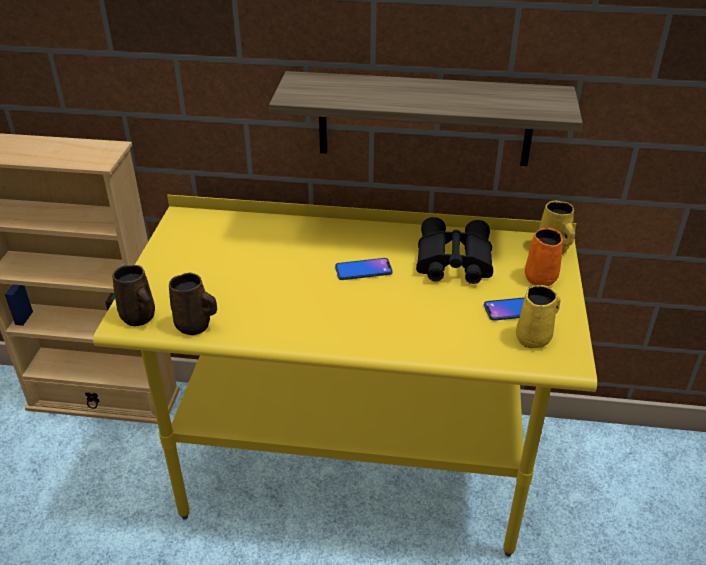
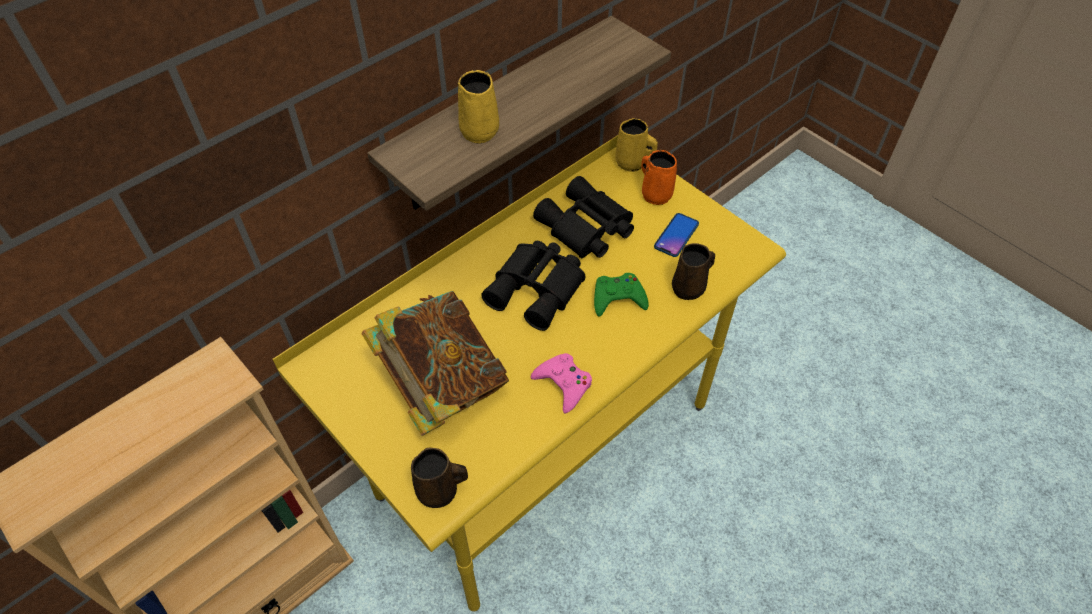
camera: 50 degrees left, 15 degrees up
(195, 326) = (495, 454): brown mug -> brown mug (689, 288)
(227, 272) = (442, 384): none -> book
(291, 326) = (563, 384): none -> pink game controller
(363, 270) = (538, 289): phone -> black binoculars
(407, 311) = (618, 298): none -> green game controller
(534, 337) = (715, 248): yellow mug -> yellow mug (480, 130)

